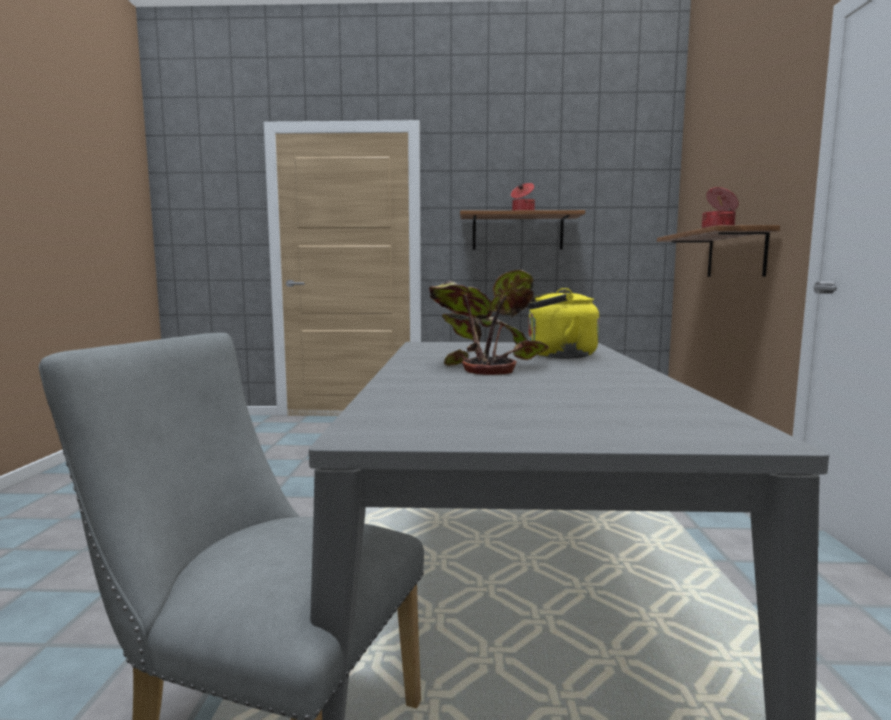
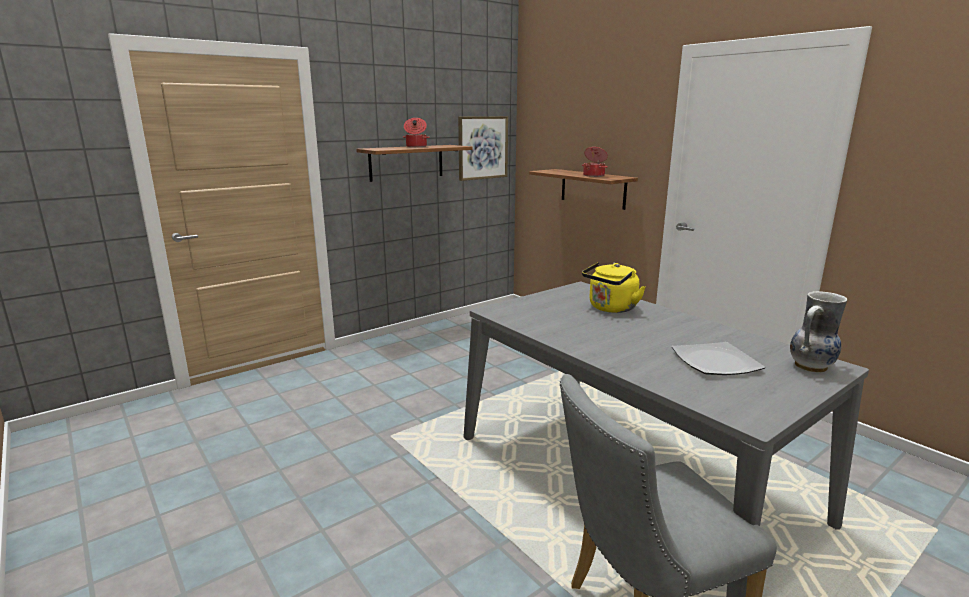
camera: 40 degrees left, 10 degrees up
(483, 365) = (610, 333): potted plant -> none
(531, 397) = (716, 362): none -> plate
(623, 220) = (482, 148): none -> picture
(685, 428) = (811, 367): none -> vase

